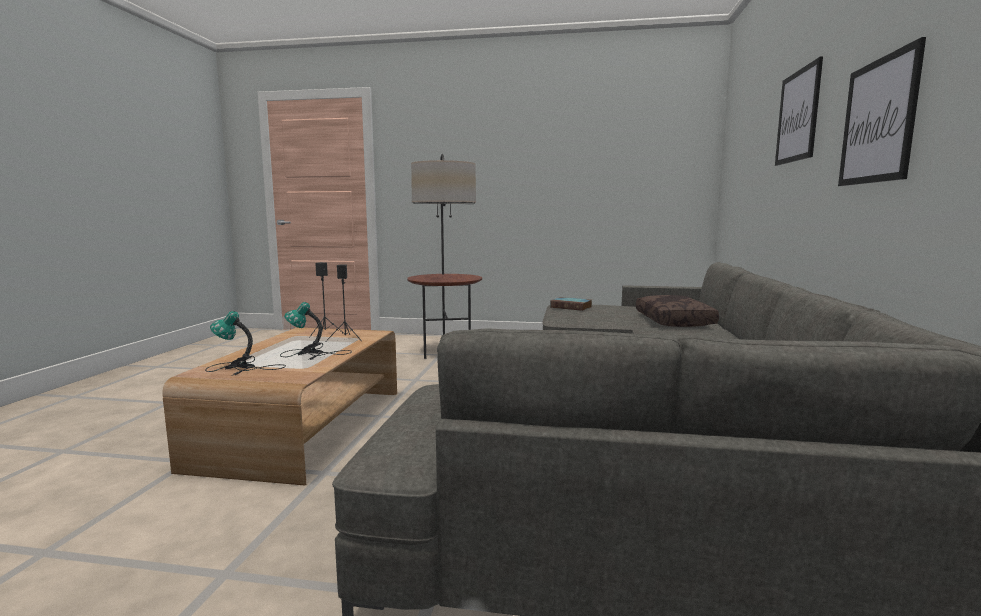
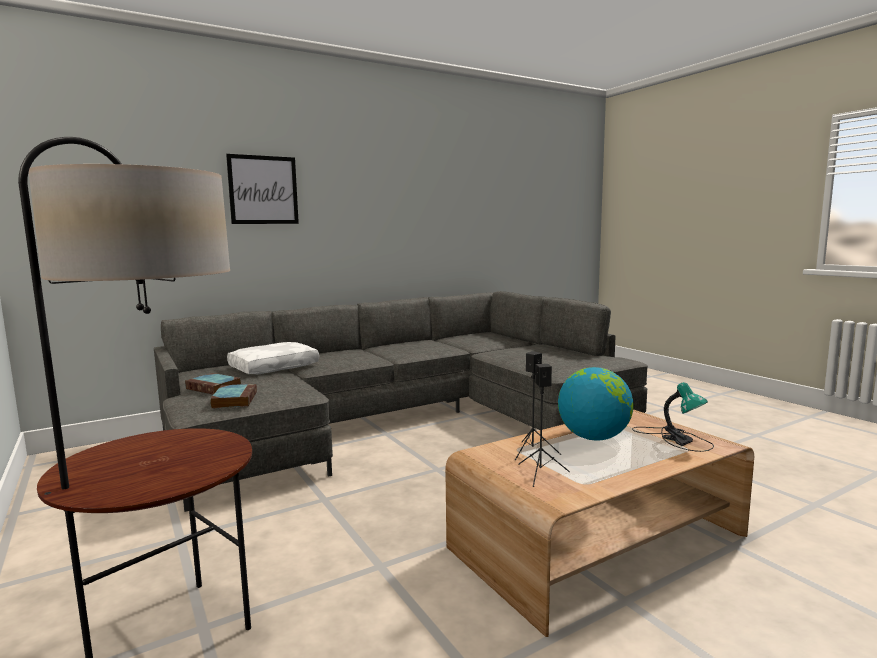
camera: 130 degrees left, 0 degrees up
(313, 353) = (593, 437): table lamp -> globe
(615, 307) = (214, 388): none -> book
(675, 321) = (274, 367): brown pillow -> white pillow
(878, 121) = (368, 213): picture -> none

